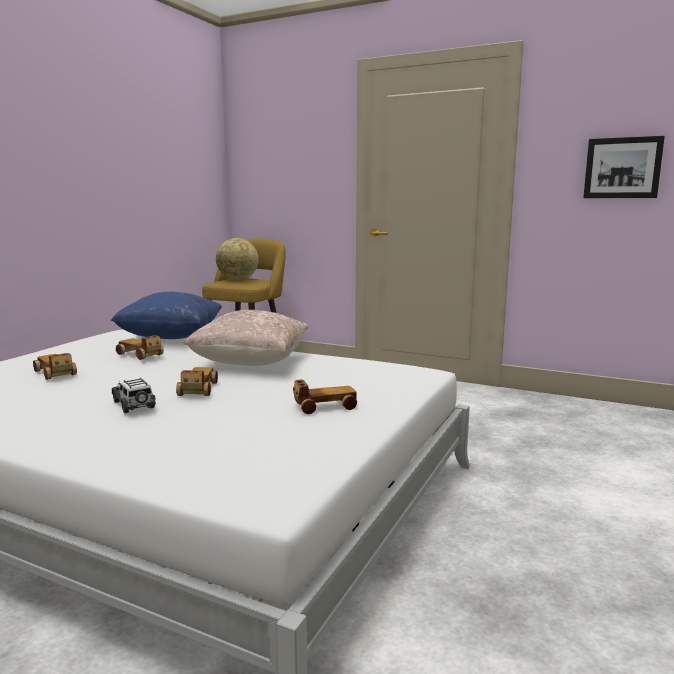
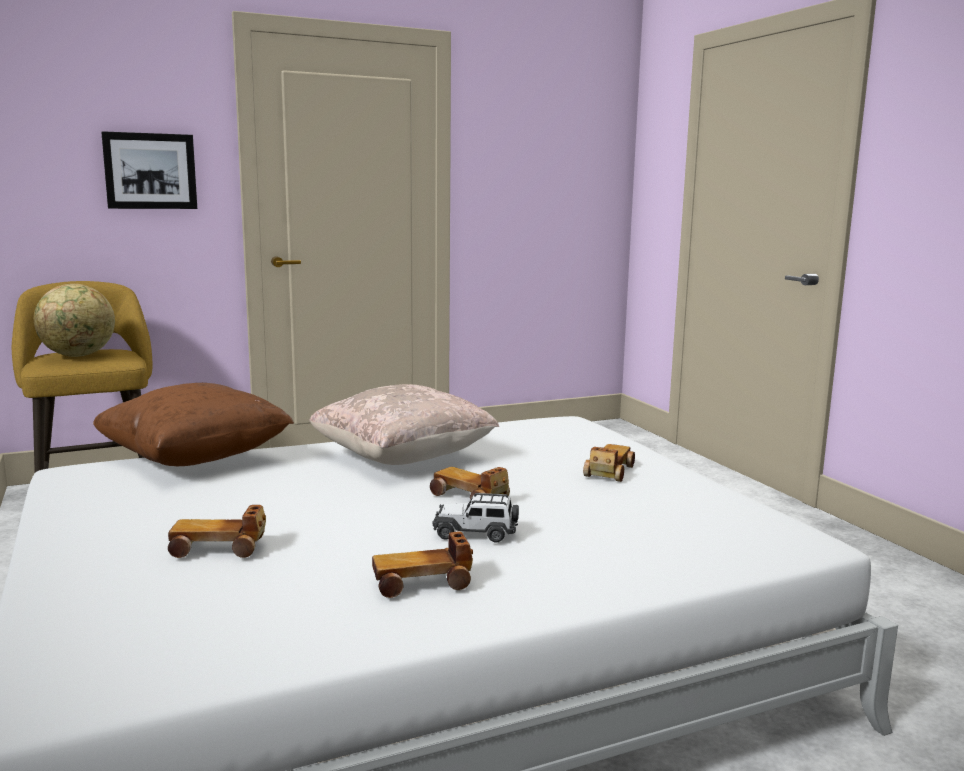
camera: 50 degrees left, 0 degrees up
(140, 355) = (252, 489): toy car -> toy car (423, 582)
(171, 338) = (195, 460): blue pillow -> brown pillow
(622, 168) = (551, 183): picture -> picture (150, 171)

